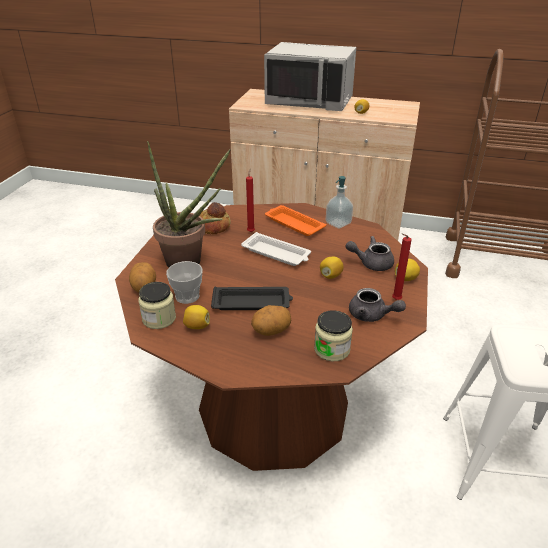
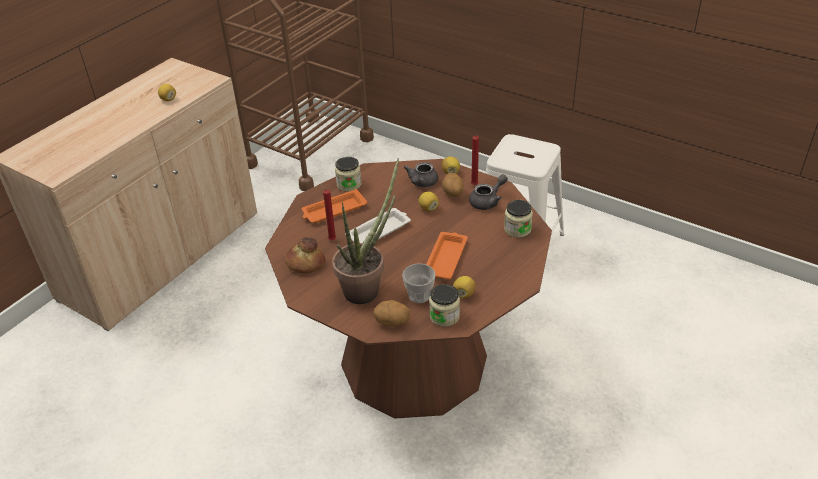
camera: 70 degrees left, 5 degrees up
(252, 303) = (446, 258): black tray -> orange tray
(271, 331) = (486, 254): potato -> potato (452, 193)
(310, 101) = (95, 123): grey microwave -> none
(338, 223) = (349, 184): soap dispenser -> jar

